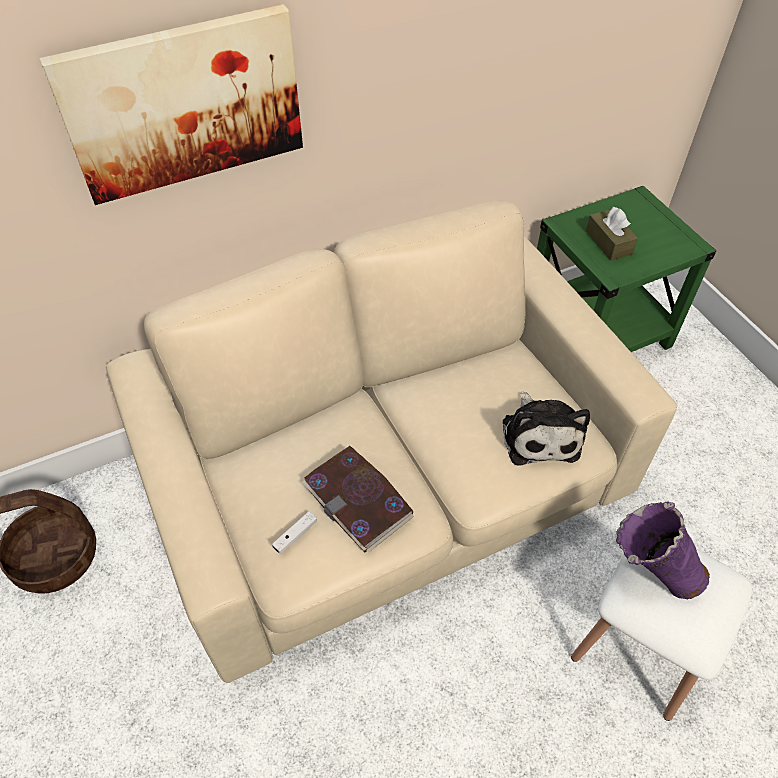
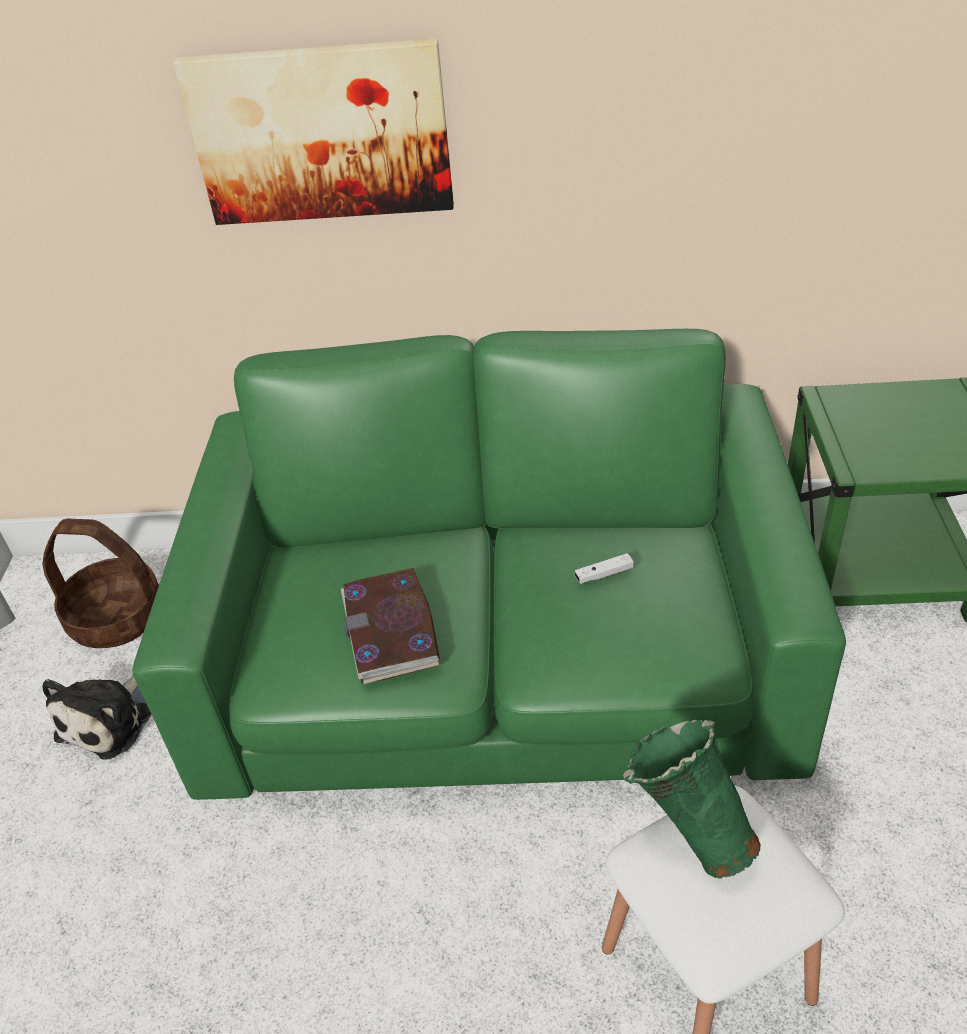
camera: 30 degrees right, 10 degrees down
(295, 535) = (302, 641): white game controller -> white game controller (604, 574)
(388, 478) = (497, 657): beige sofa -> green sofa
(539, 435) = (654, 631): plush toy -> plush toy (109, 720)
(608, 242) = (875, 431): brown tissue box -> none
(647, 576) = (686, 836): purple vase -> green vase

